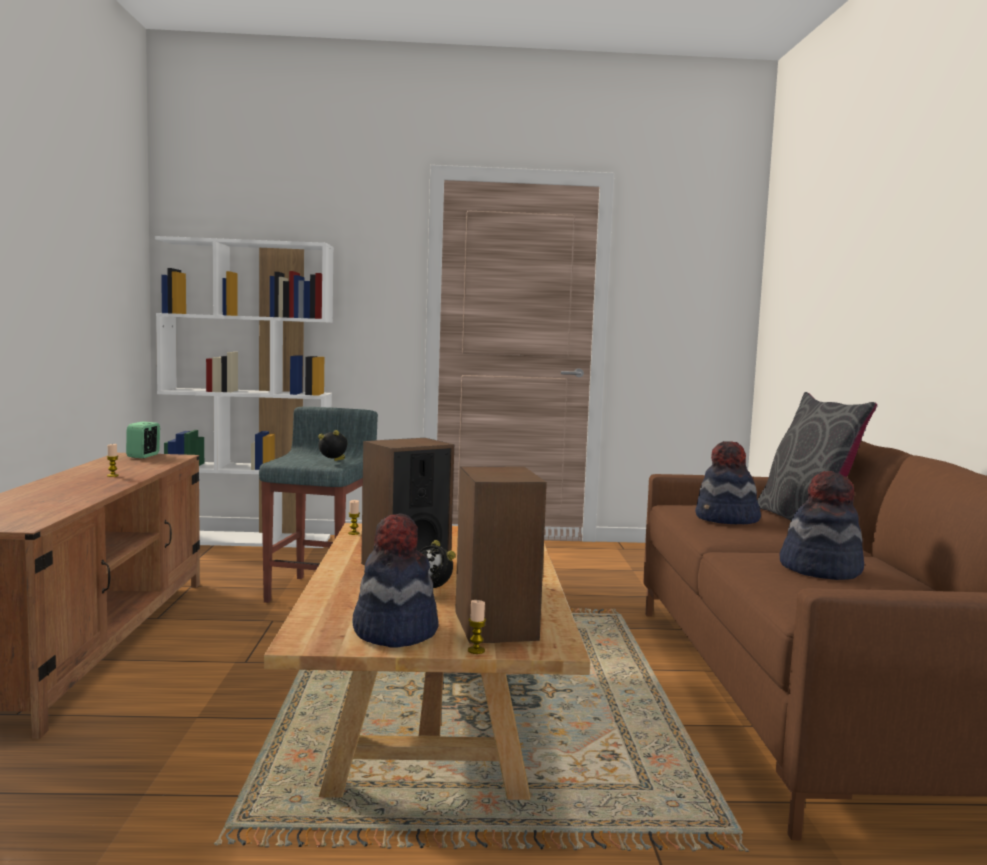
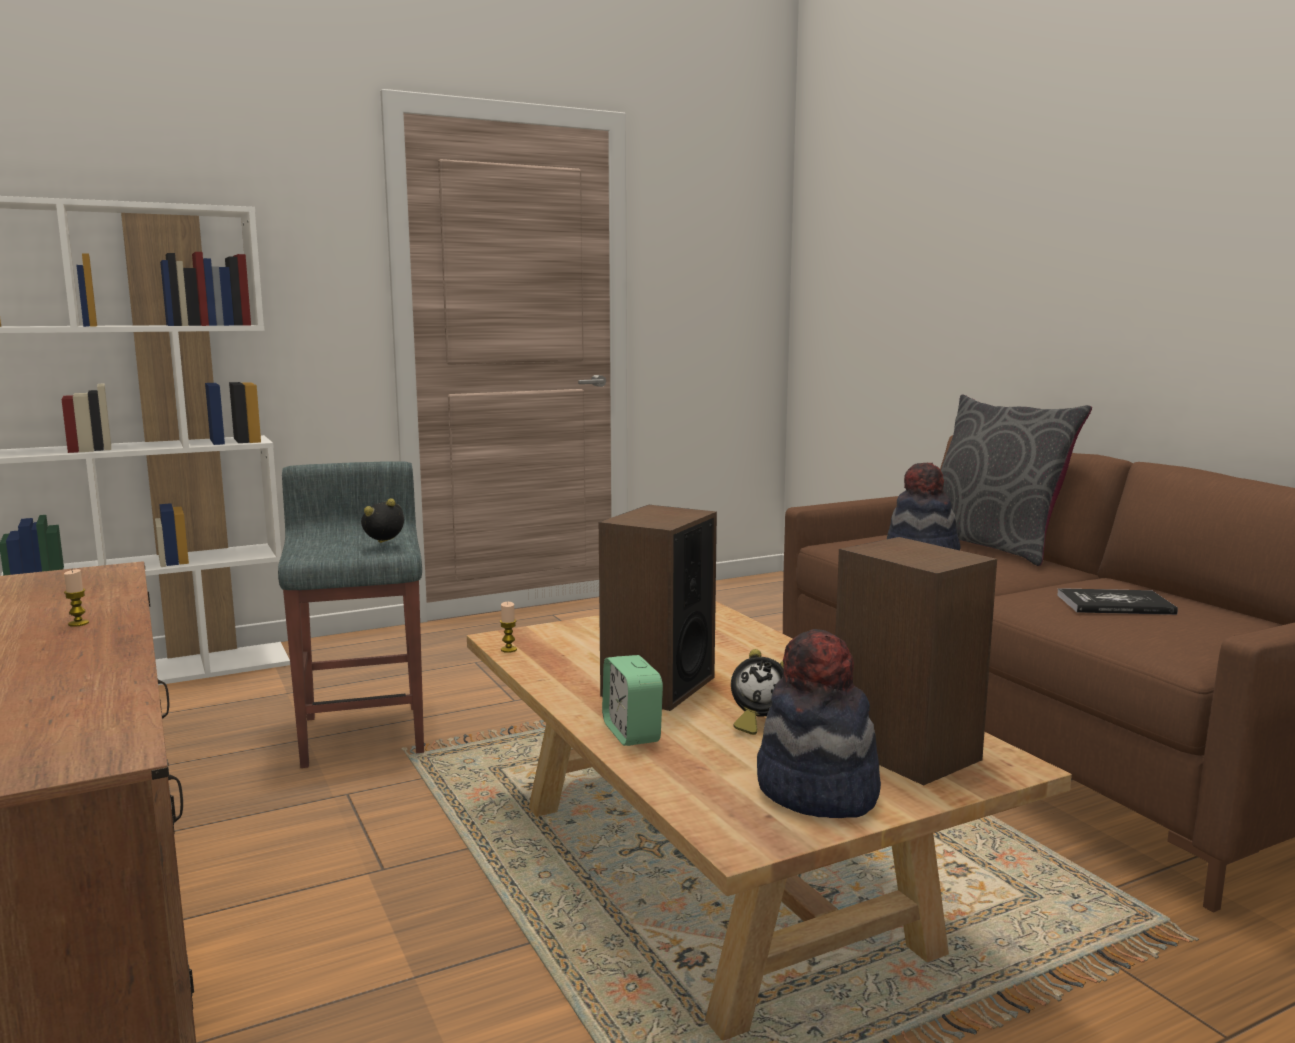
camera: 25 degrees left, 5 degrees up
(143, 456) = (55, 577): alarm clock -> alarm clock (631, 733)
(476, 650) = (947, 793): candle -> none
(820, 569) = (1115, 604): hat -> book

